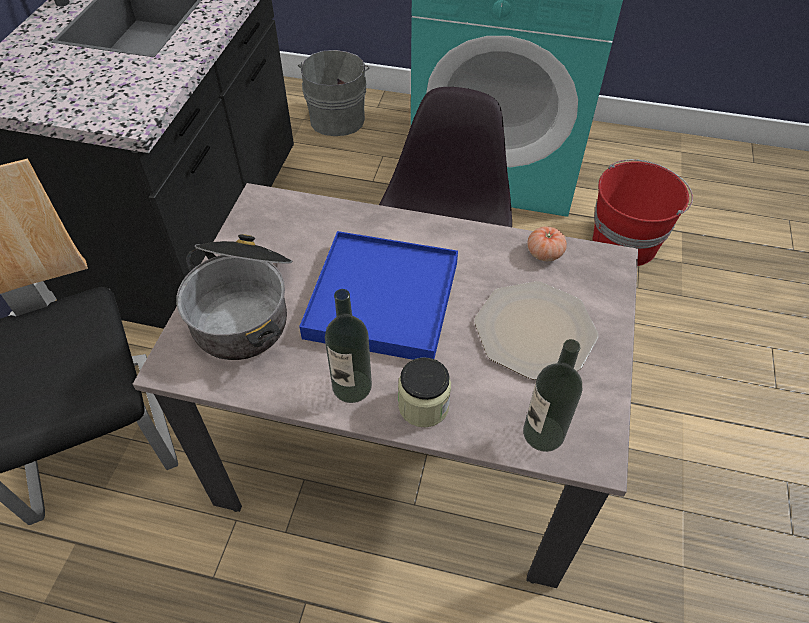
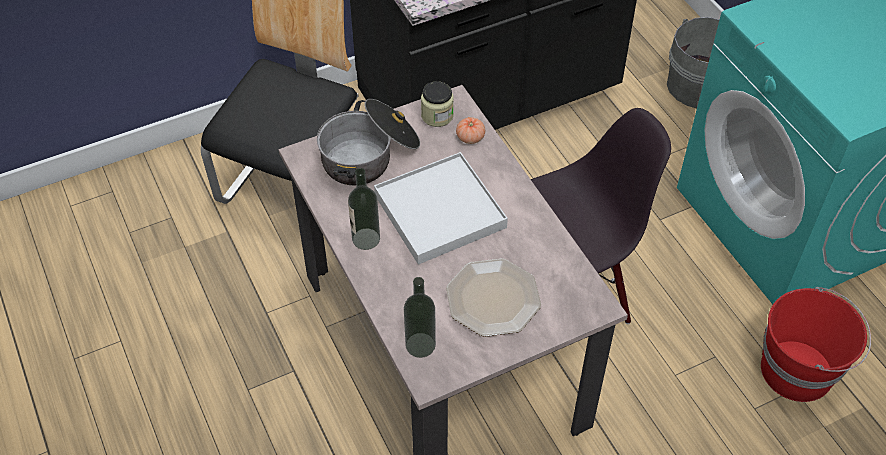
camera: 50 degrees right, 0 degrees up
(383, 299) = (440, 211): blue tray -> white tray
(423, 406) = (384, 279): jar -> jar (437, 115)
(544, 253) = (565, 266): tomato -> tomato (470, 137)

